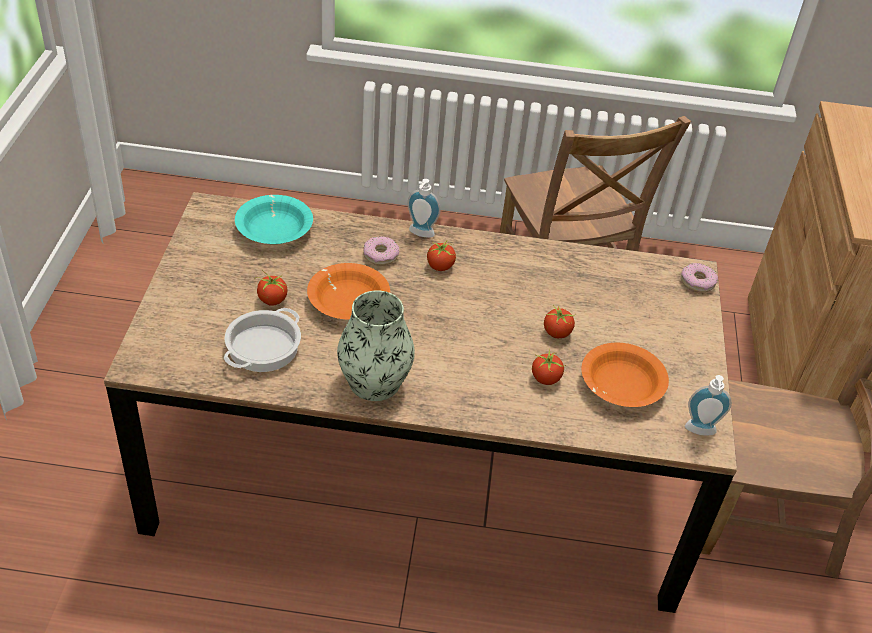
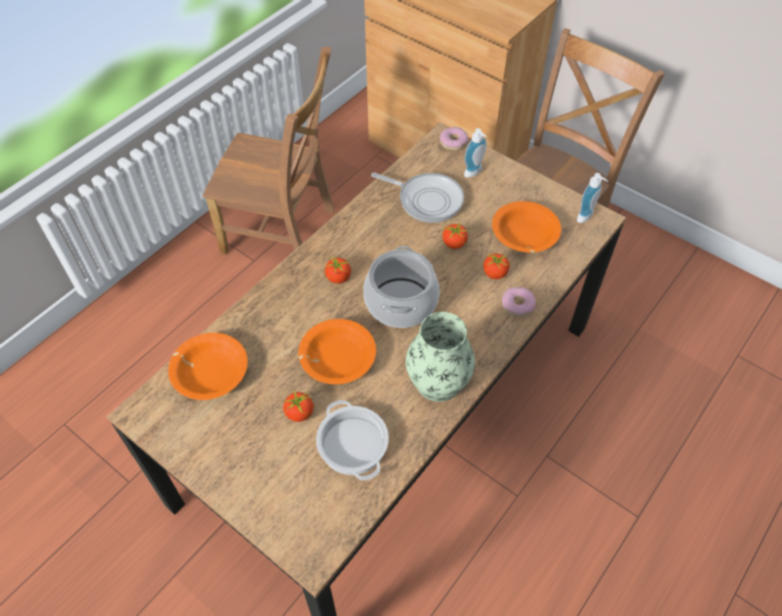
camera: 55 degrees left, 10 degrees up
(274, 230) = (210, 372): turquoise bowl -> orange bowl
(381, 255) = (298, 310): donut -> donut (517, 305)
(420, 234) = (292, 272): soap dispenser -> soap dispenser (474, 173)
(447, 320) = (400, 302): none -> cooking pot
(596, 291) = (427, 200): none -> frying pan

